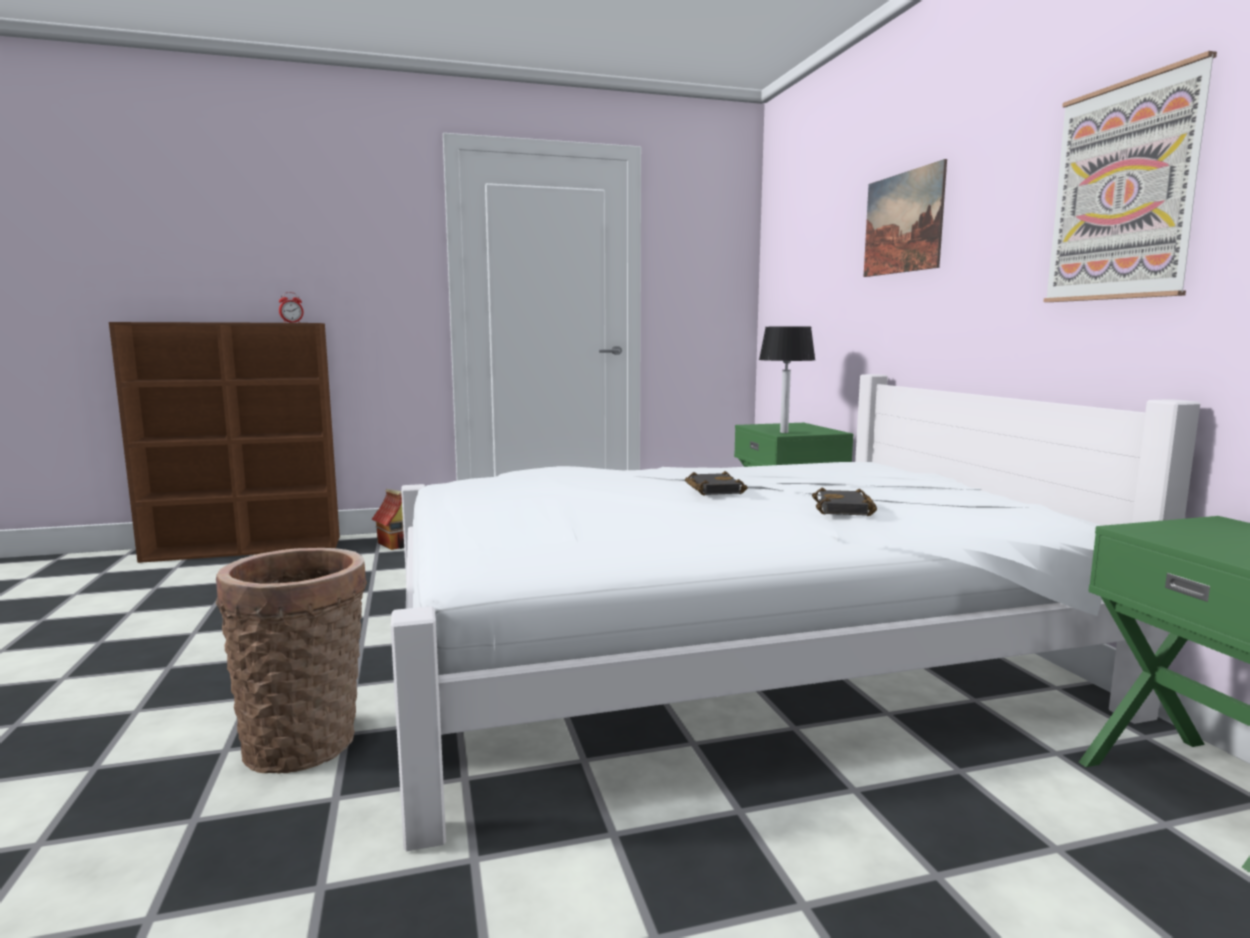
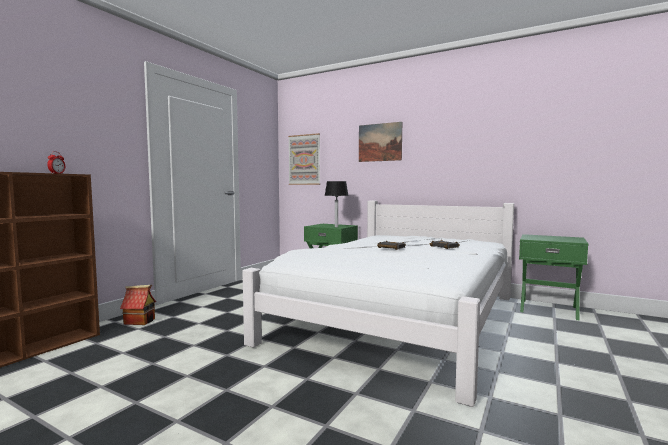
camera: 45 degrees left, 5 degrees down
(306, 740) = (348, 403): basket -> none
(1123, 192) = (480, 141): picture -> picture (304, 159)

